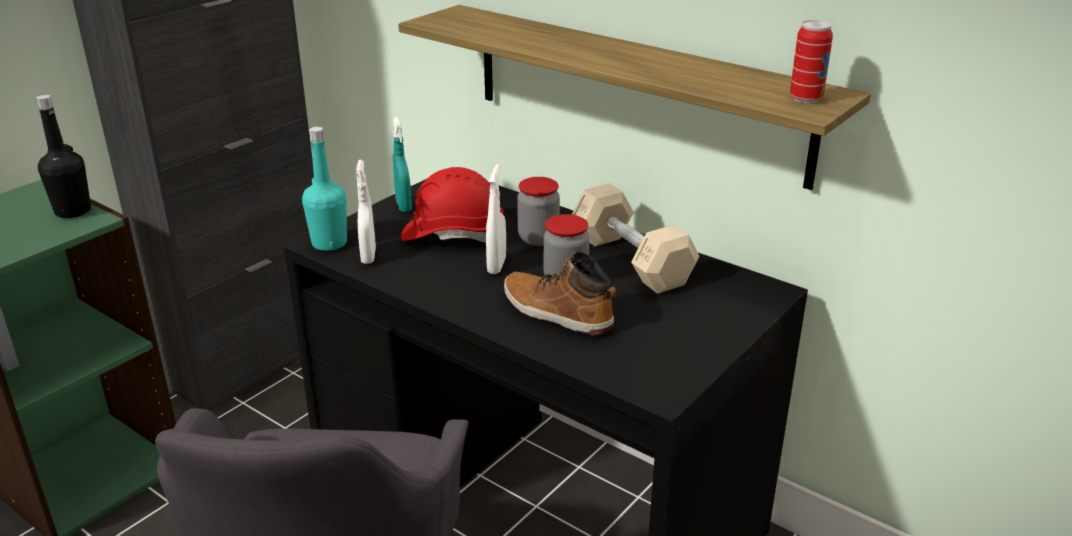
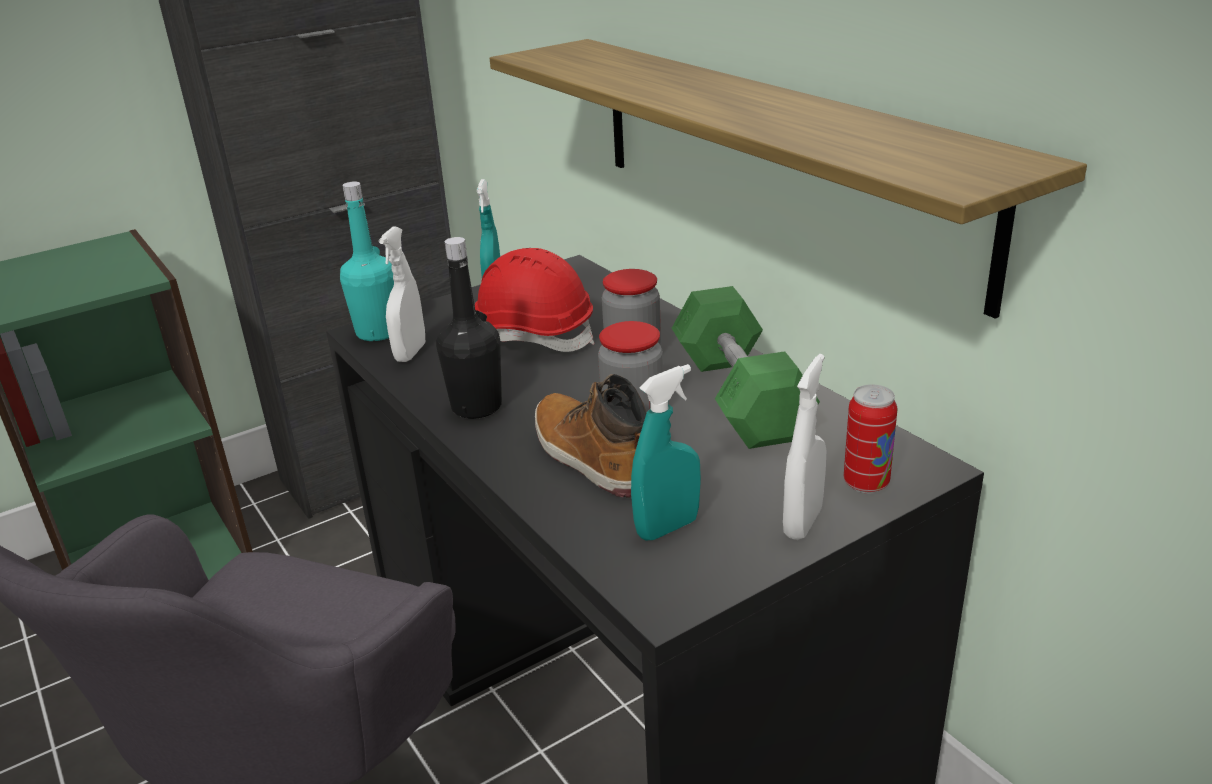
camera: 20 degrees right, 0 degrees up
(73, 211) = (128, 267): black bottle -> black bottle (476, 407)
(496, 265) = (556, 383): white spray bottle -> white spray bottle (802, 522)
(631, 260) = (739, 396): beige dumbbell -> green dumbbell
(636, 350) = (667, 528): none -> turquoise spray bottle
(805, 98) = (963, 166): can -> can (866, 483)

